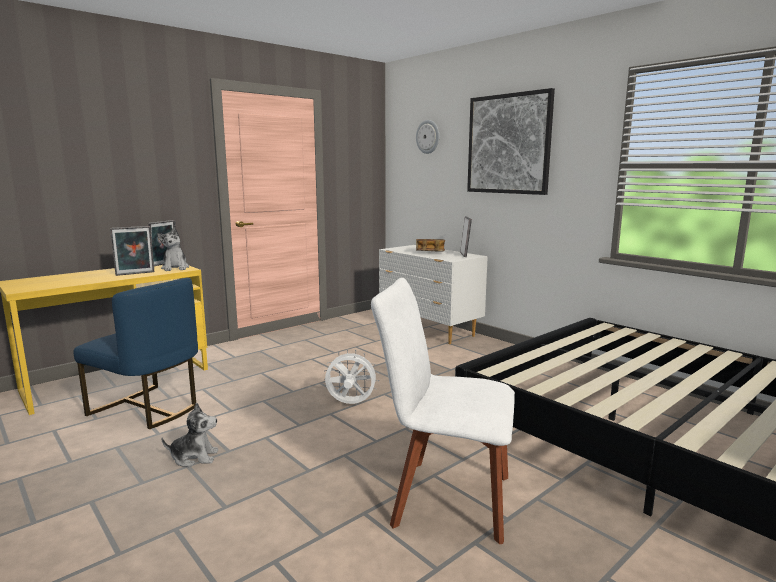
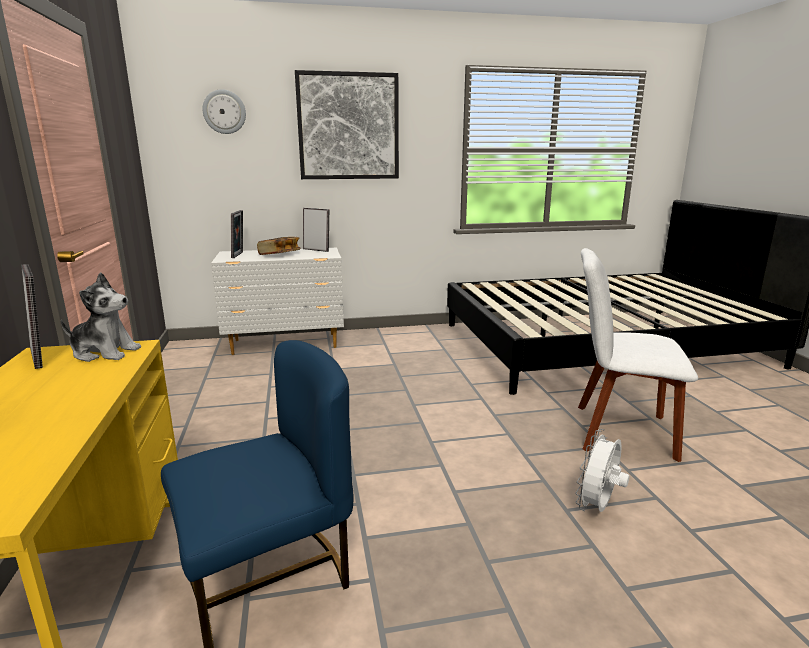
camera: 60 degrees left, 5 degrees up
(135, 274) = (86, 383): picture frame -> picture frame (239, 255)
(194, 457) = (468, 553): plush toy -> none
(350, 404) = (420, 426): white fan -> white fan (597, 507)
(445, 498) = (617, 431): white chair -> white chair turned 60 degrees clockwise

